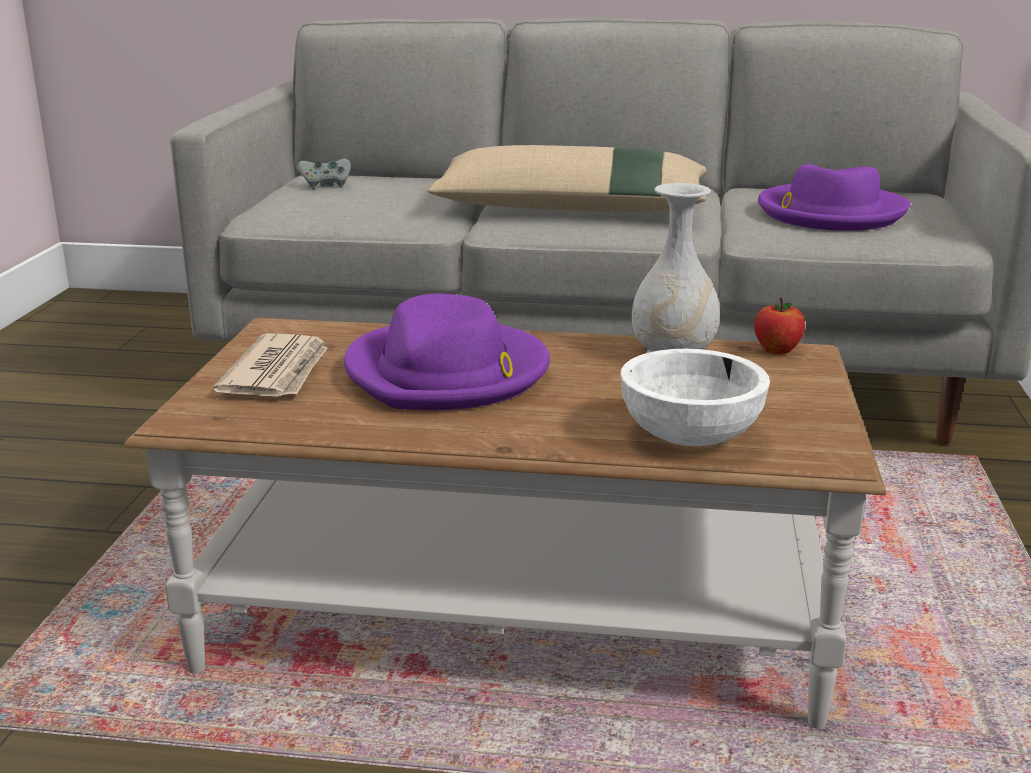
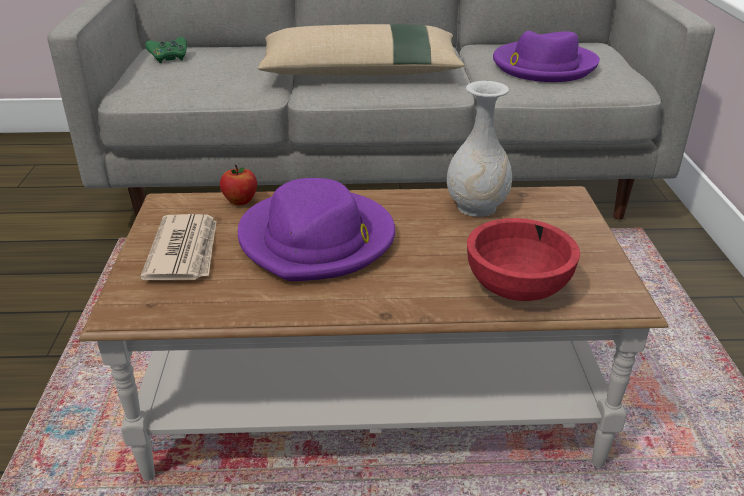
camera: 10 degrees left, 10 degrees up
(326, 185) = (169, 59): grey game controller -> green game controller
(690, 436) = (517, 288): white bowl -> red bowl
(777, 351) = (547, 195): apple -> apple (240, 201)

